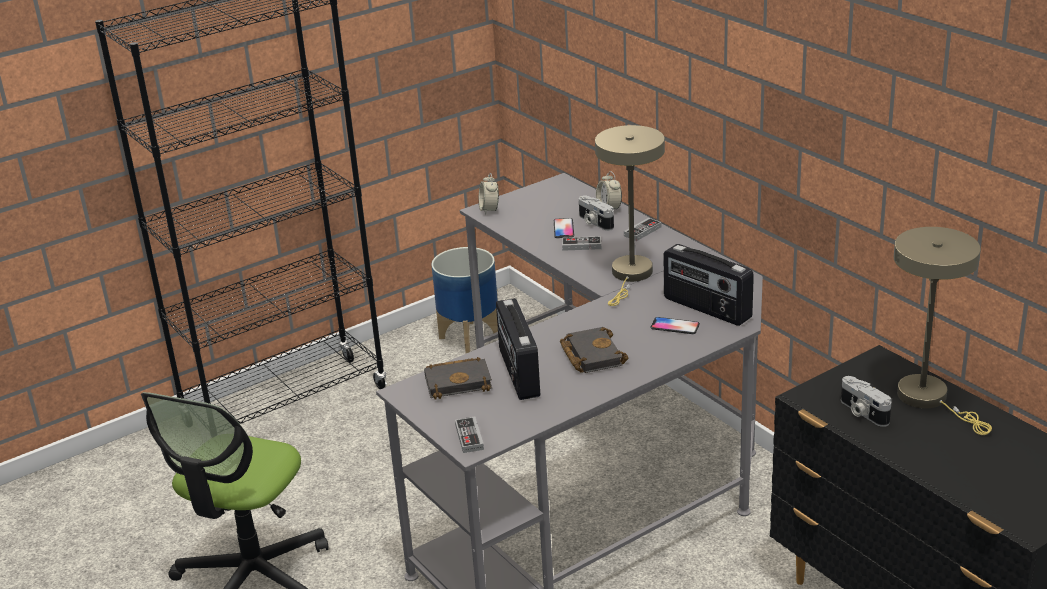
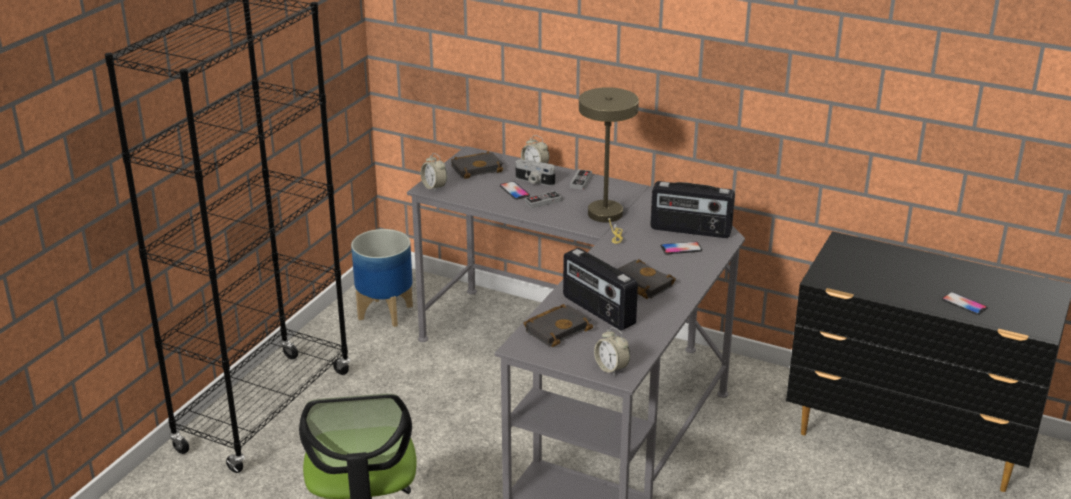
camera: 30 degrees left, 0 degrees up
(469, 437) = (611, 368): game controller -> alarm clock
(551, 198) = (477, 168): none -> black book
(862, 412) = (868, 280): camera -> none
(929, 399) = (902, 261): beige table lamp -> none
(956, 470) = (964, 304): none -> phone

